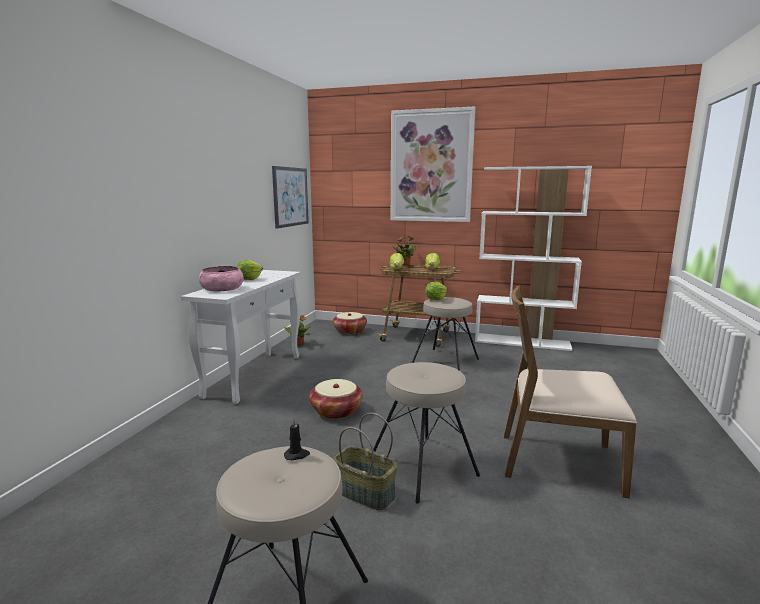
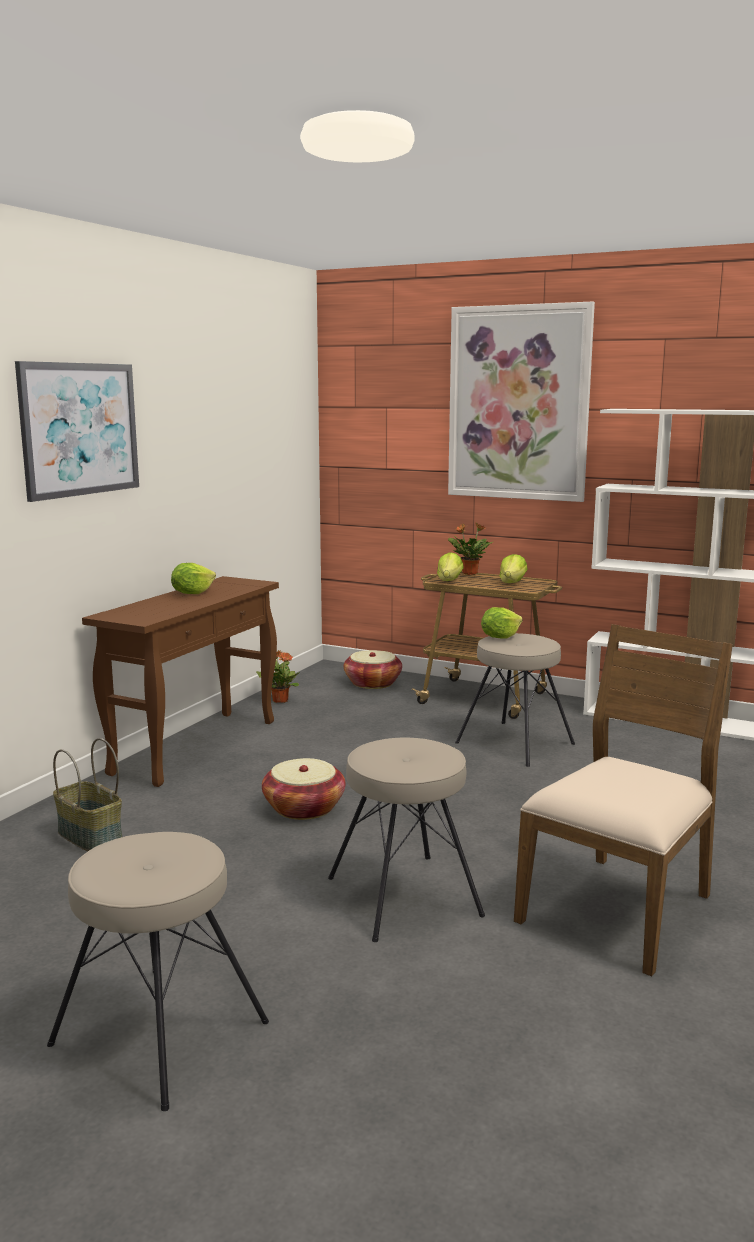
camera: 10 degrees right, 0 degrees up
(222, 289) = (145, 608): pink bowl -> none
(254, 375) = (196, 746): white console table -> brown console table
(290, 197) = (278, 453): picture -> picture (80, 429)
(297, 455) = (176, 841): black candle -> none
(364, 493) = (302, 922): basket -> basket (88, 837)
(557, 461) = (619, 909): brown chair -> brown chair turned 105 degrees clockwise

